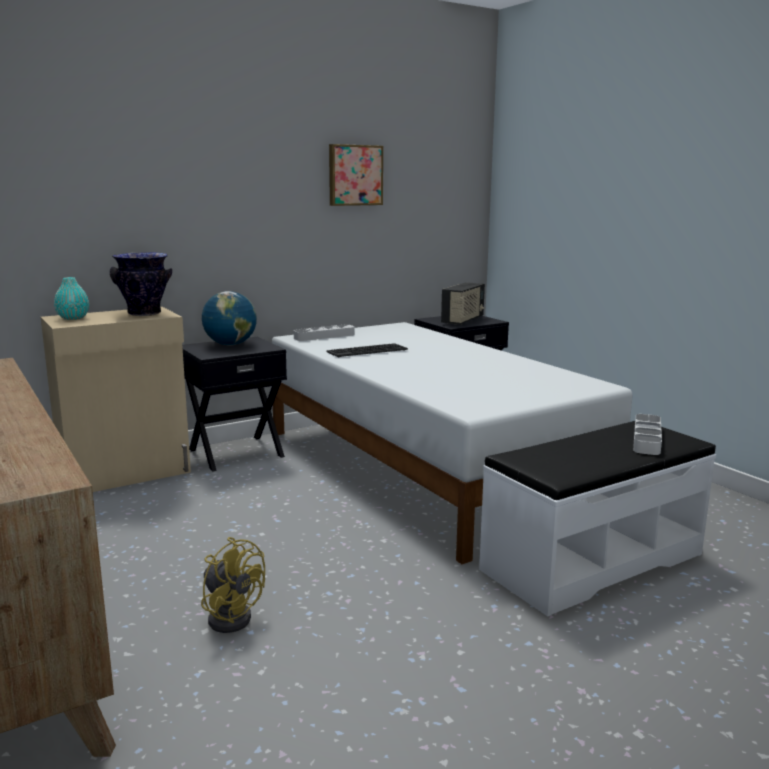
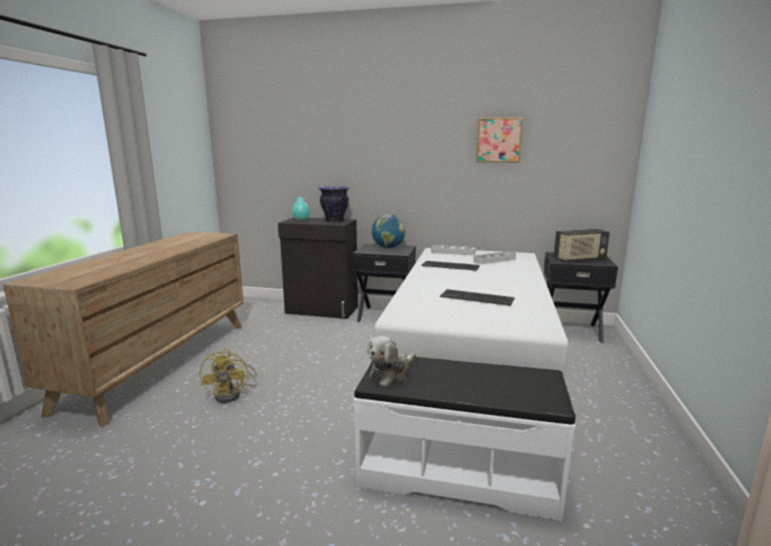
camera: 45 degrees right, 0 degrees up
(127, 474) = (322, 310): beige cabinet -> black cabinet
(482, 375) = (477, 298): none -> keyboard
(550, 466) = (391, 374): none -> plush toy
(646, 439) = (518, 385): grey tray -> grey tray (494, 260)

